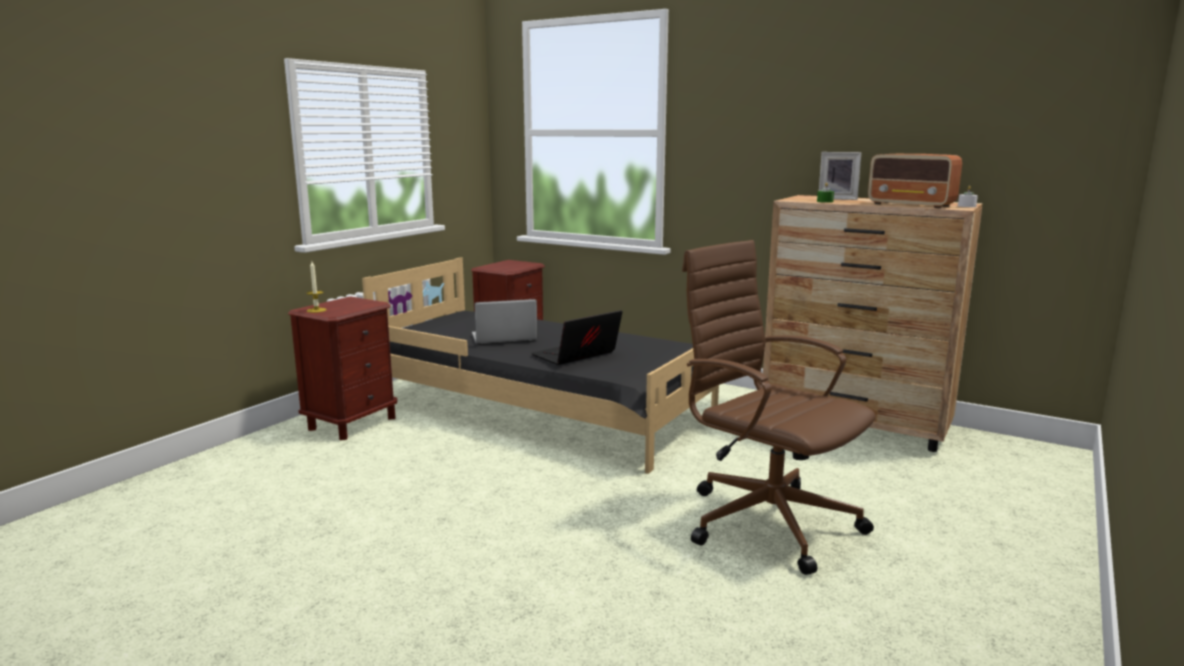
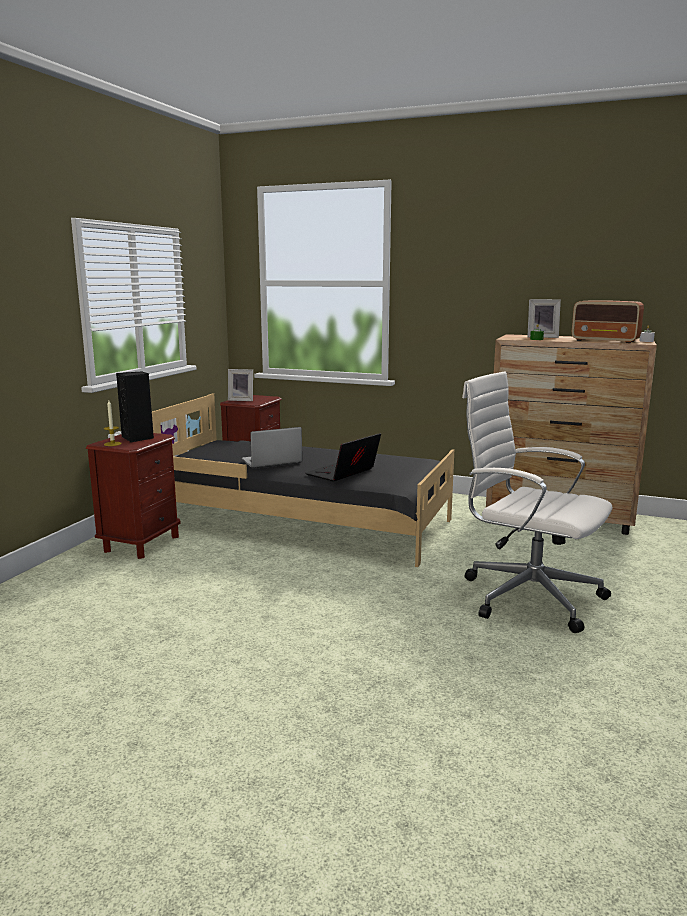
camera: 10 degrees left, 0 degrees up
(348, 305) = (138, 438): none -> black speaker
(497, 266) = (241, 400): none -> picture frame
(766, 520) = (527, 596): brown office chair -> white office chair

